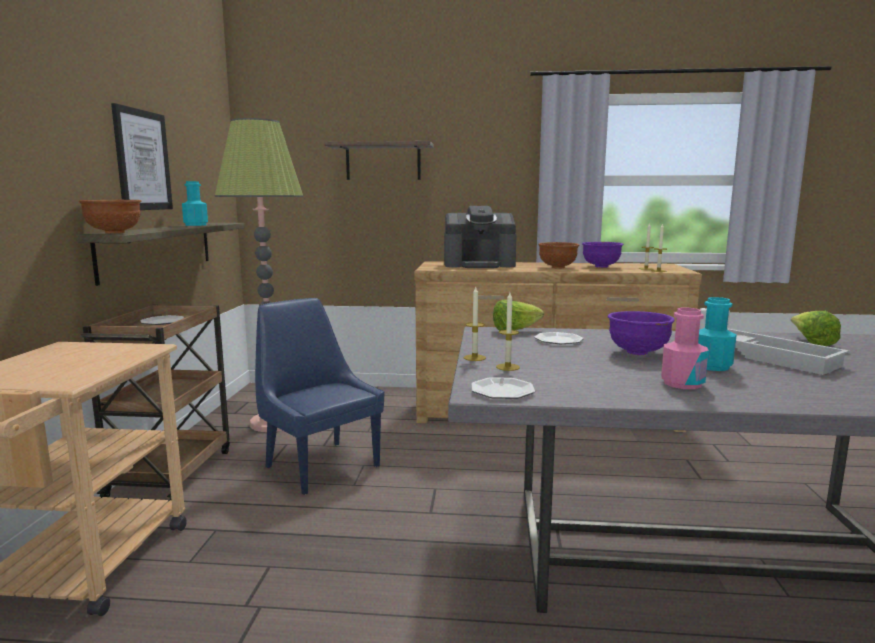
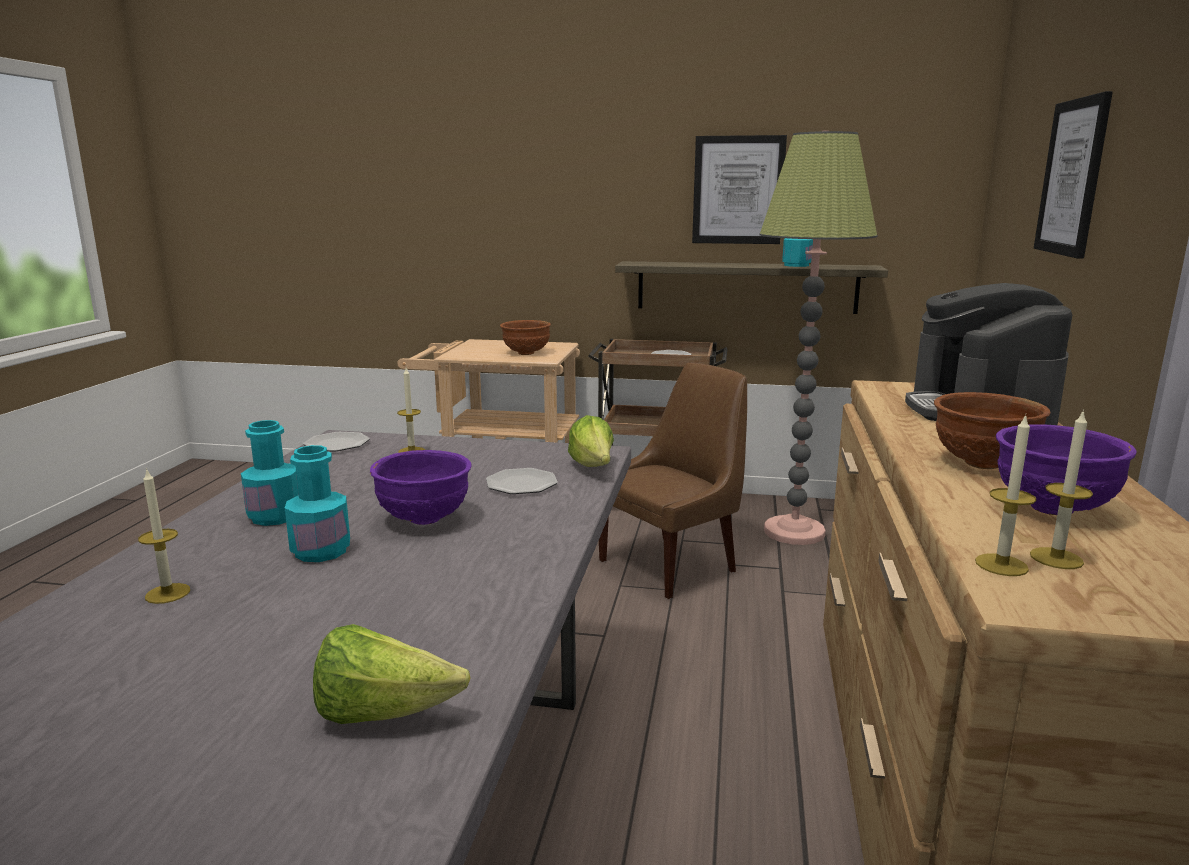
camera: 95 degrees right, 5 degrees up
(114, 233) = (636, 263): brown bowl -> brown bowl (525, 353)
(320, 465) = (671, 565): blue chair -> brown chair
(383, 162) = (1072, 177): shelf -> picture
(474, 358) = (458, 442): candle -> candle (167, 593)
(682, 383) = (275, 516): pink bottle -> turquoise bottle
(772, 357) = (320, 615): white tray -> none

